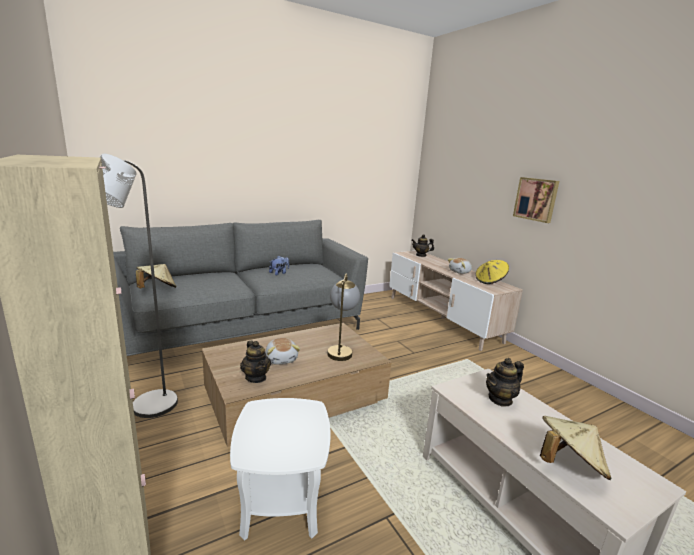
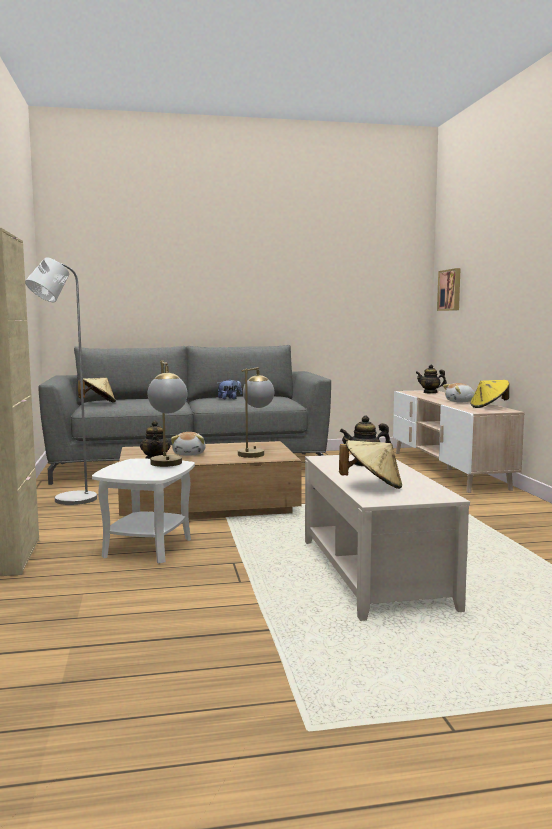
camera: 20 degrees right, 10 degrees down
(303, 418) = (168, 465): none -> table lamp
(536, 199) = (528, 294): picture -> picture (450, 290)

